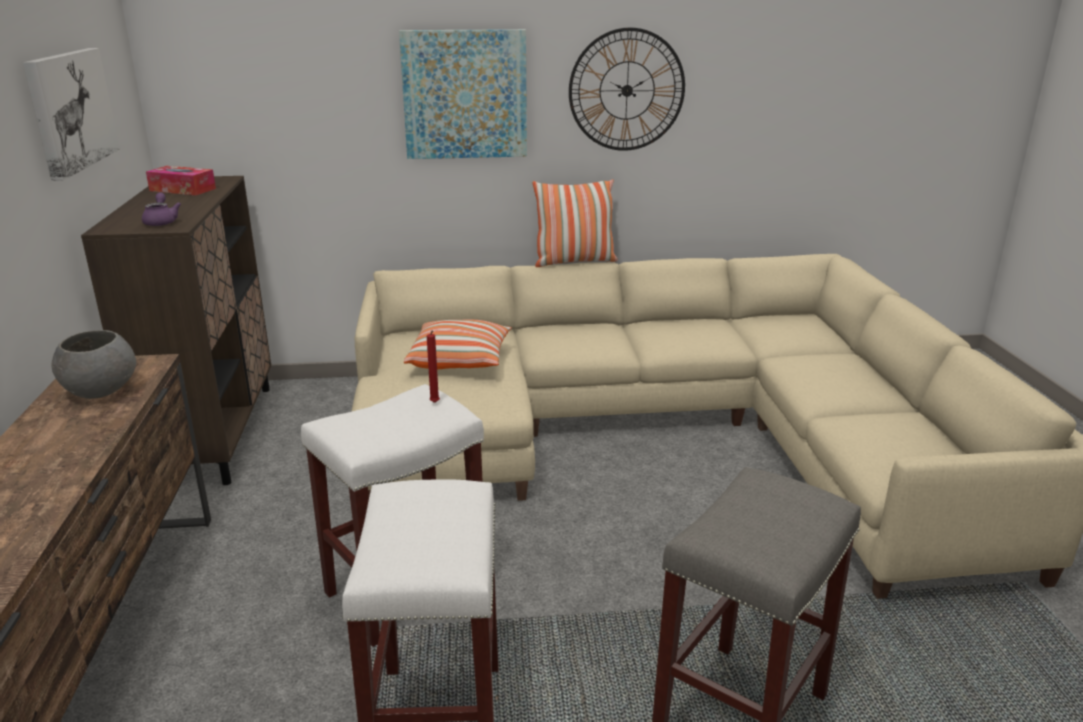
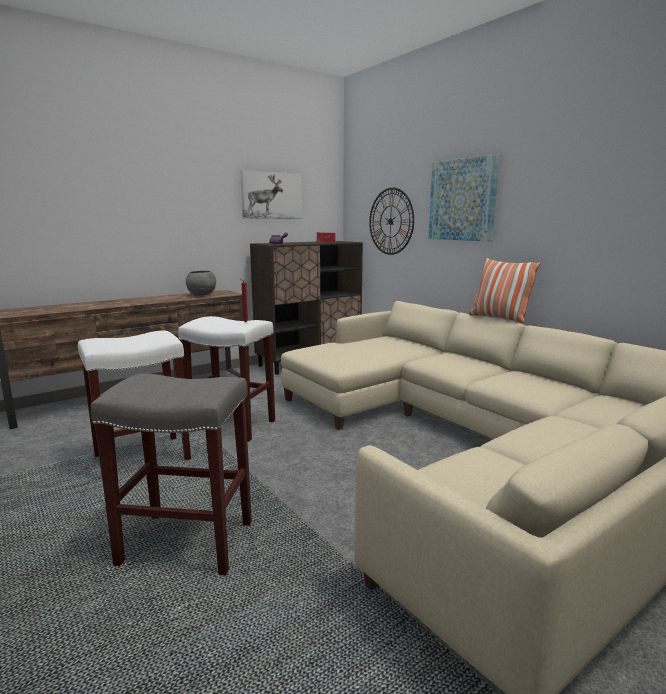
camera: 60 degrees right, 10 degrees down
(460, 360) = (375, 348): pillow -> none
(627, 90) = (563, 194): wall clock -> wall clock (390, 221)

